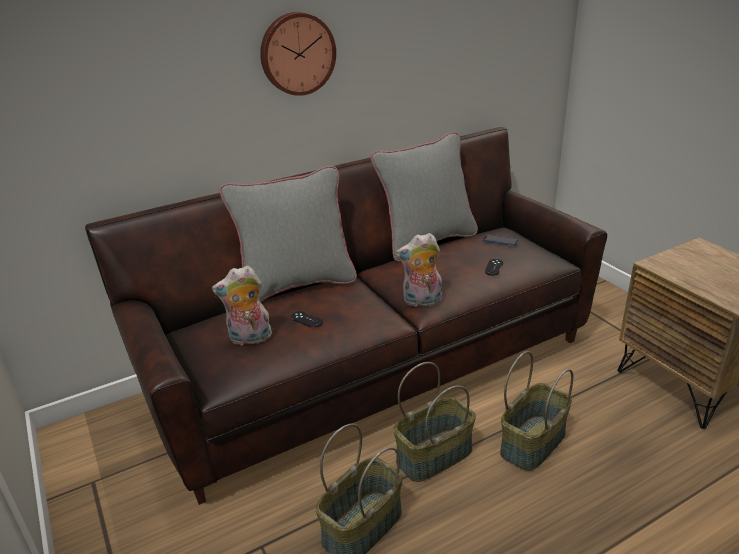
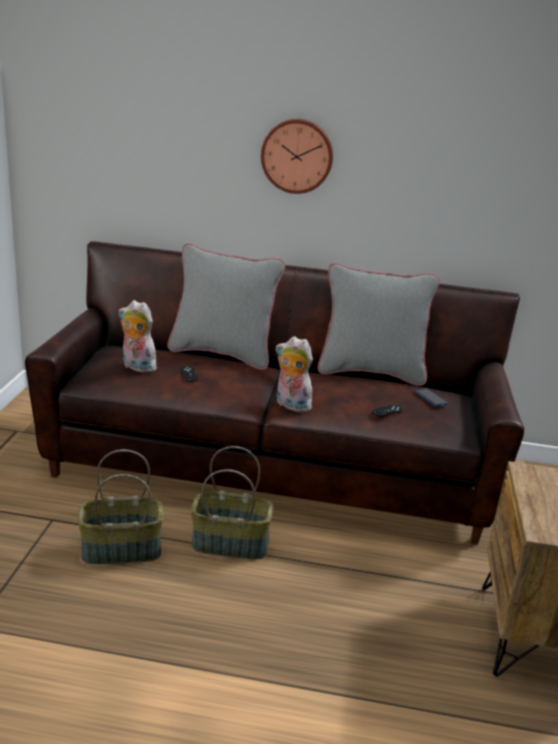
camera: 35 degrees right, 5 degrees down
(532, 442) = (318, 583): basket -> none

